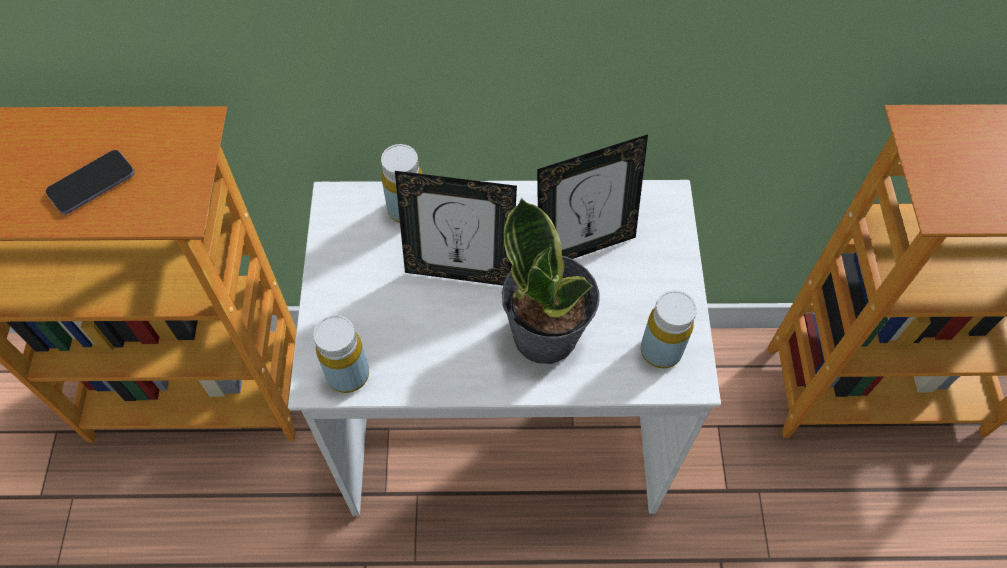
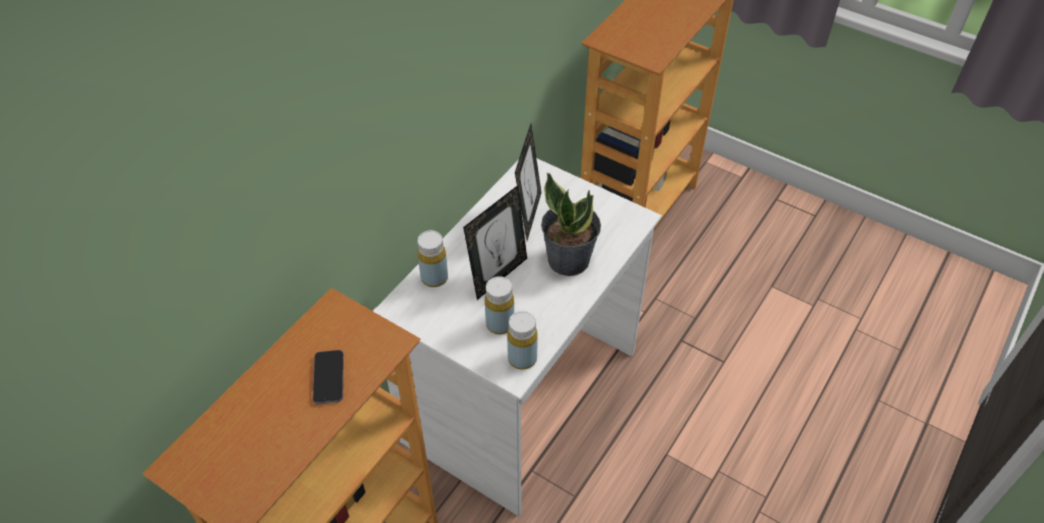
camera: 55 degrees left, 10 degrees down
(661, 350) = (615, 220): yellow bottle -> yellow bottle (500, 324)

